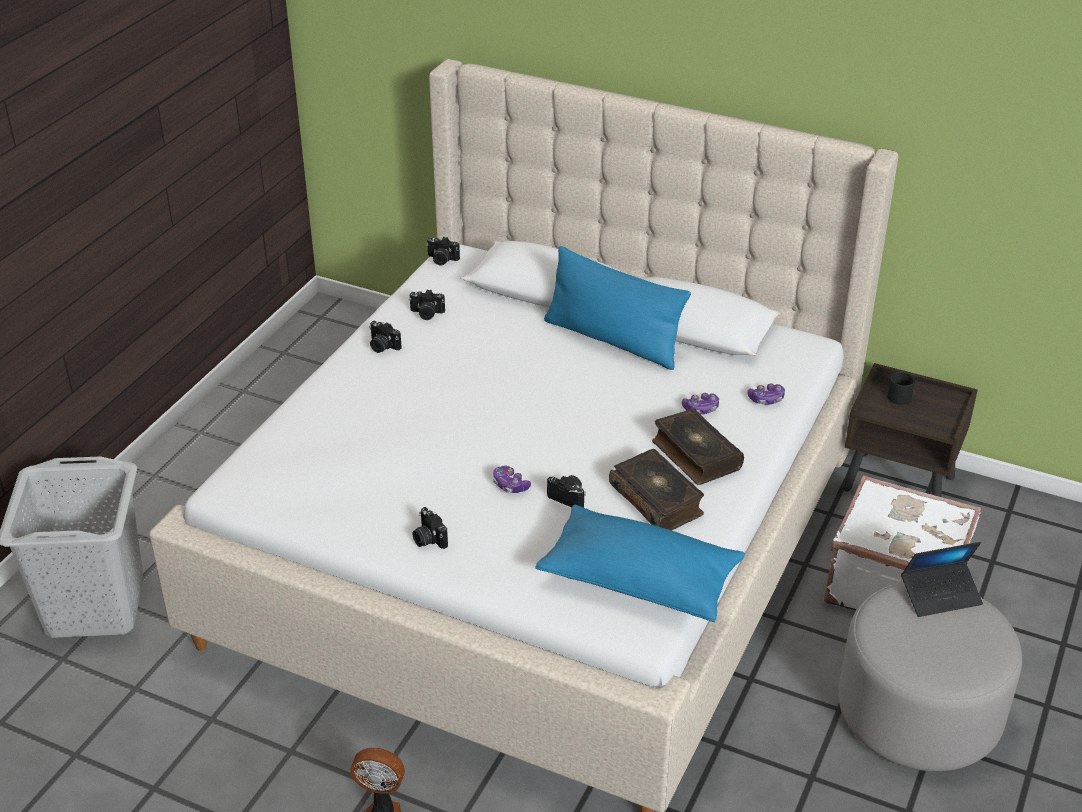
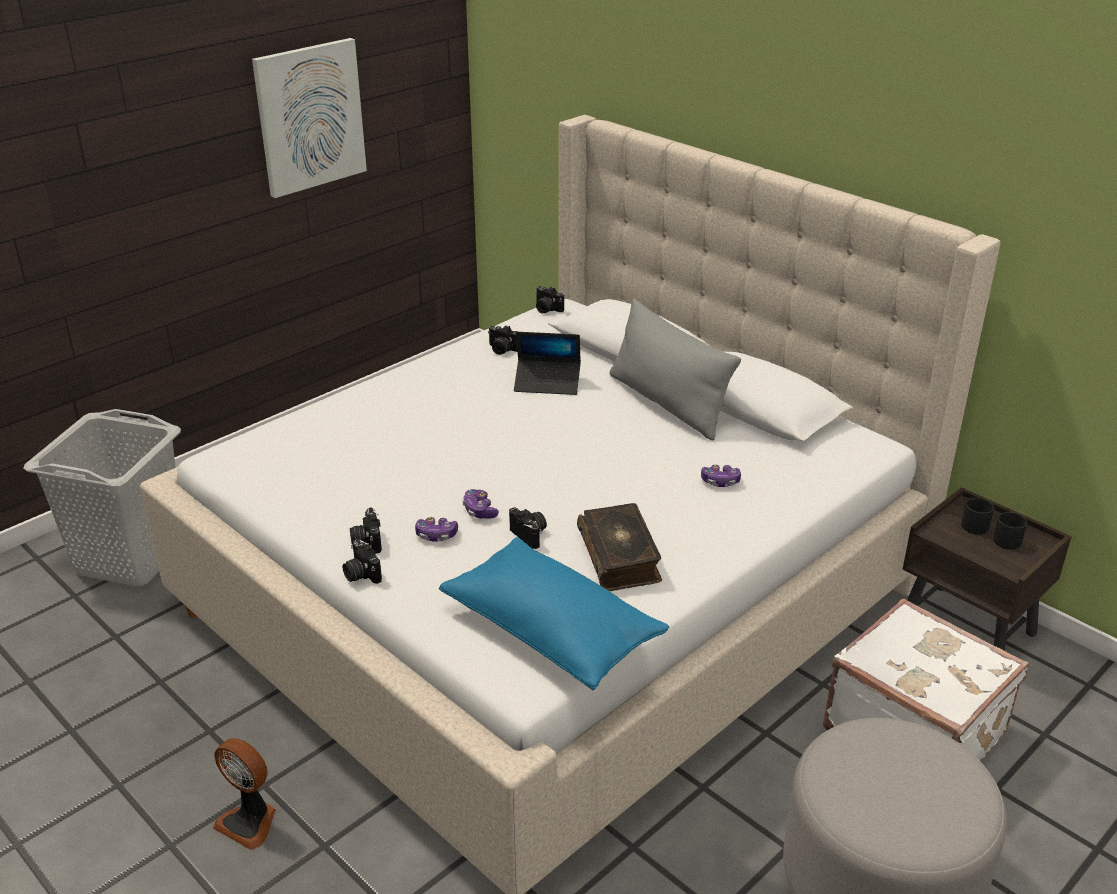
camera: 20 degrees right, 5 degrees down
(165, 104) = (310, 117): none -> picture
(382, 346) = (443, 369): camera -> camera (361, 574)
(612, 340) = (667, 403): blue pillow -> grey pillow
(695, 455) = (687, 523): book -> none
(766, 399) = (797, 487): game controller -> game controller (436, 535)
(928, 402) = (1007, 538): none -> black mug
(940, 595) = (925, 743): laptop -> laptop (547, 383)

